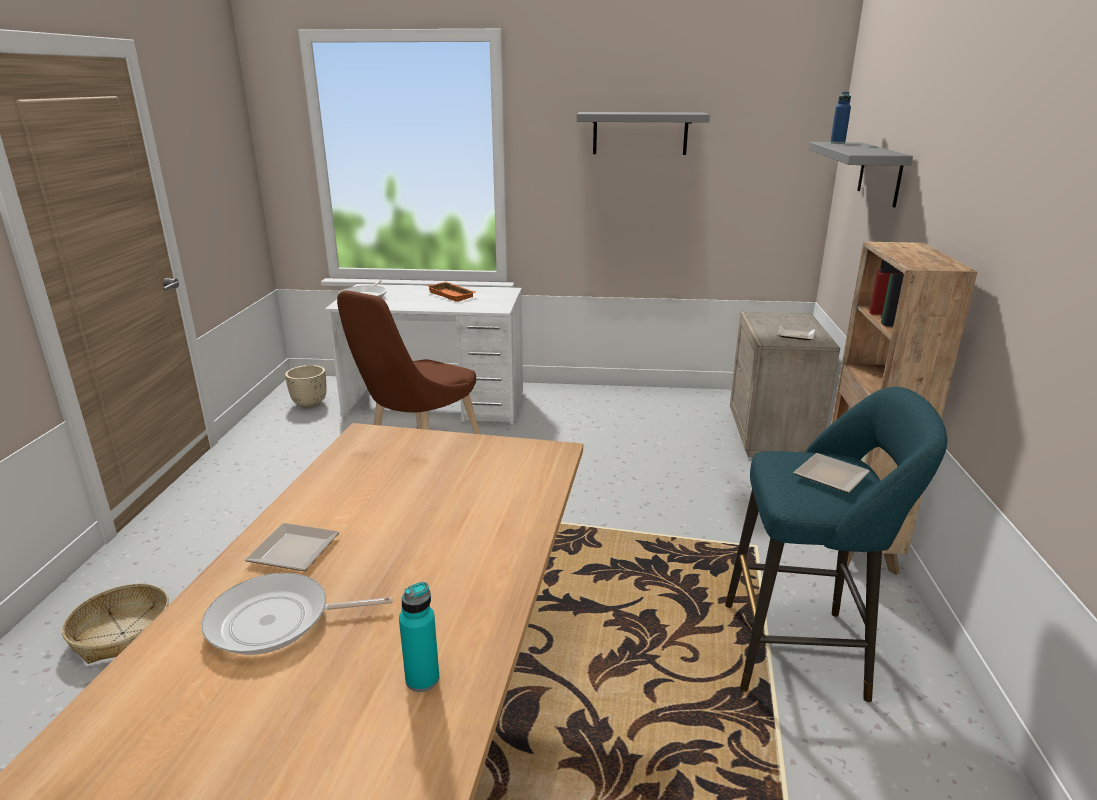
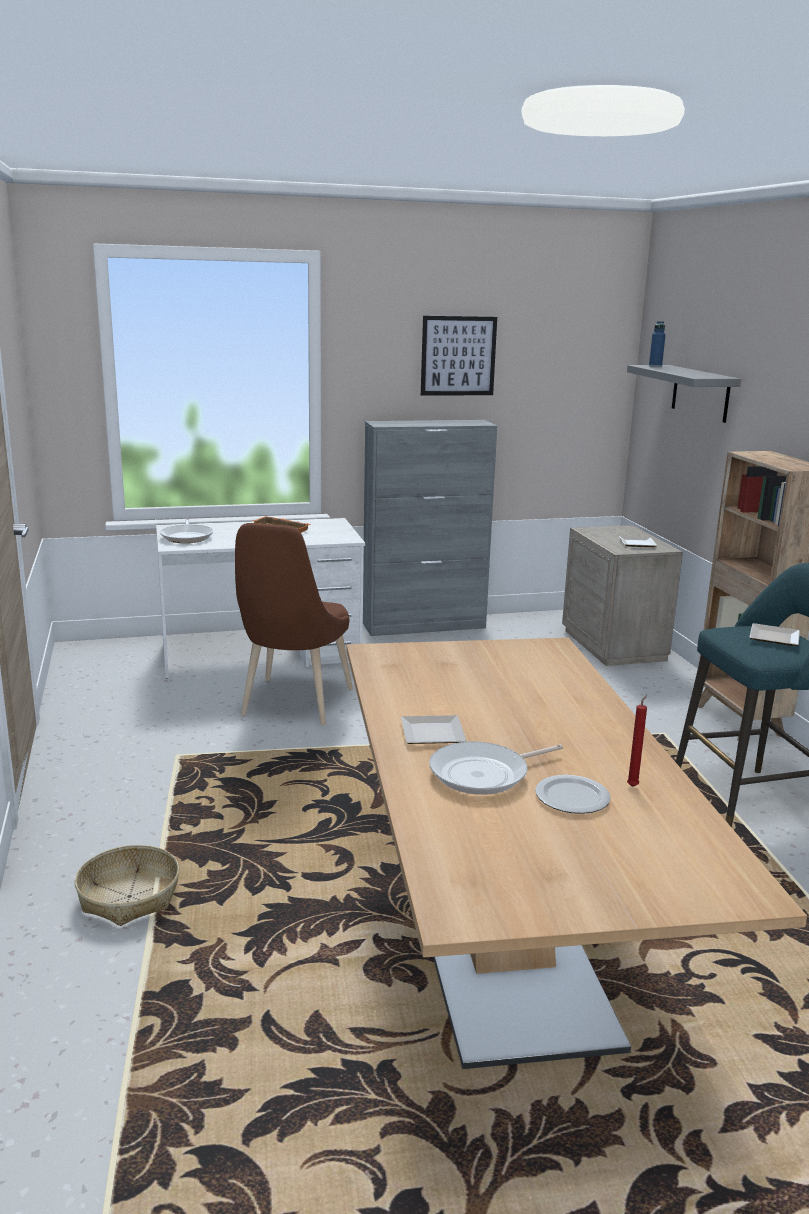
camera: 20 degrees left, 5 degrees down
(310, 404) = (113, 669): beige planter -> none
(332, 681) = (573, 797): none -> plate
(422, 679) = (633, 786): turquoise bottle -> red candle
(600, 392) = (424, 625): none -> grey cabinet
(640, 133) = (458, 356): grey shelf -> picture

